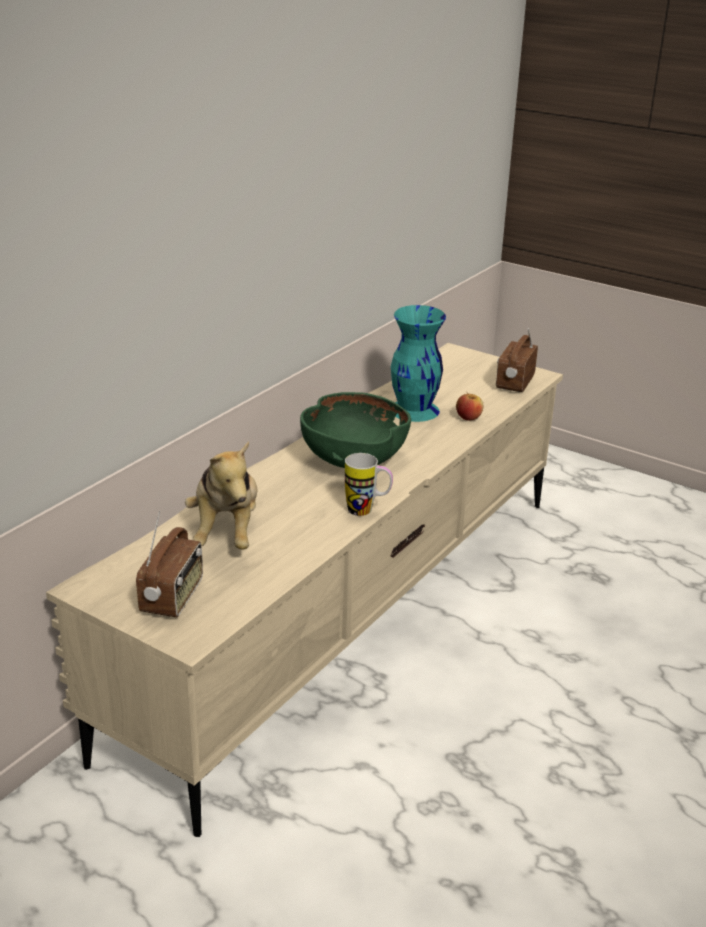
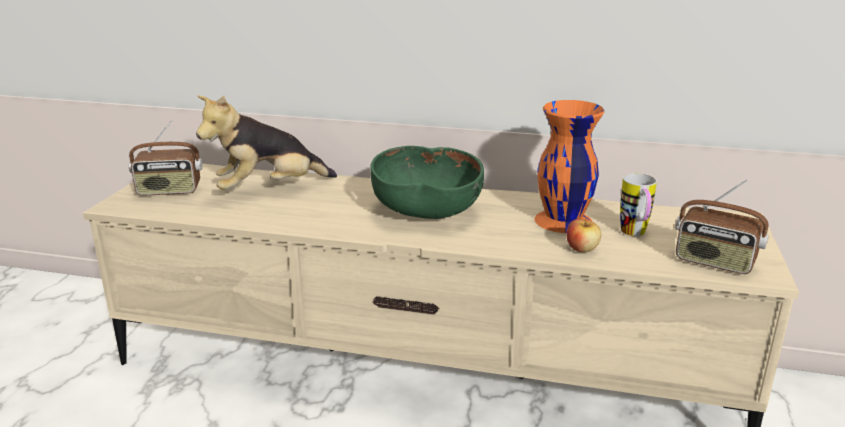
camera: 70 degrees right, 5 degrees down
(367, 511) = (334, 232): mug -> mug (635, 234)
(414, 410) = (562, 220): turquoise vase -> orange vase
(514, 383) = (714, 262): radio -> radio turned 150 degrees counterclockwise

